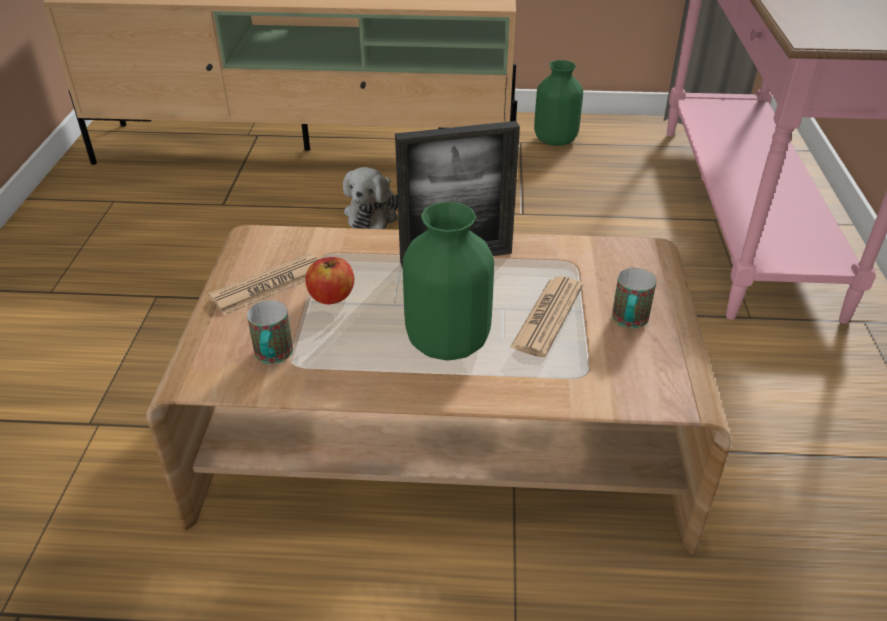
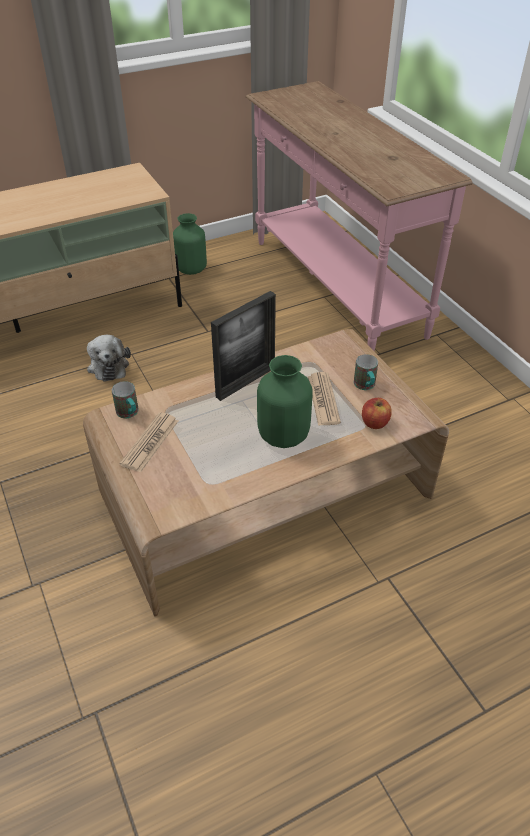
camera: 30 degrees left, 5 degrees up
(272, 357) = (194, 485): mug -> mug (129, 414)
(331, 296) = (194, 435): apple -> apple (374, 422)

